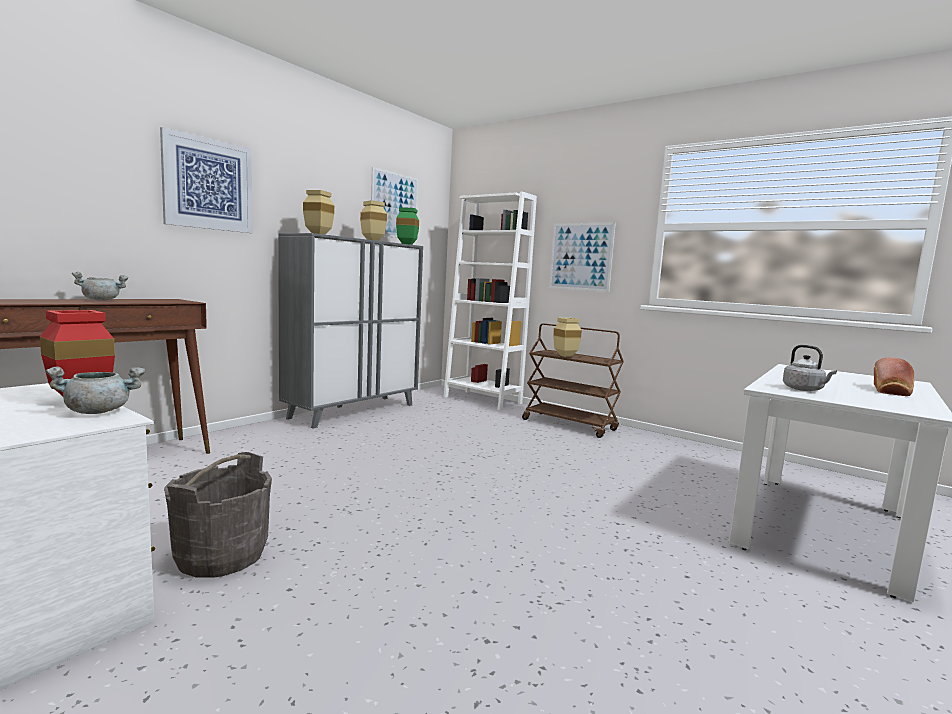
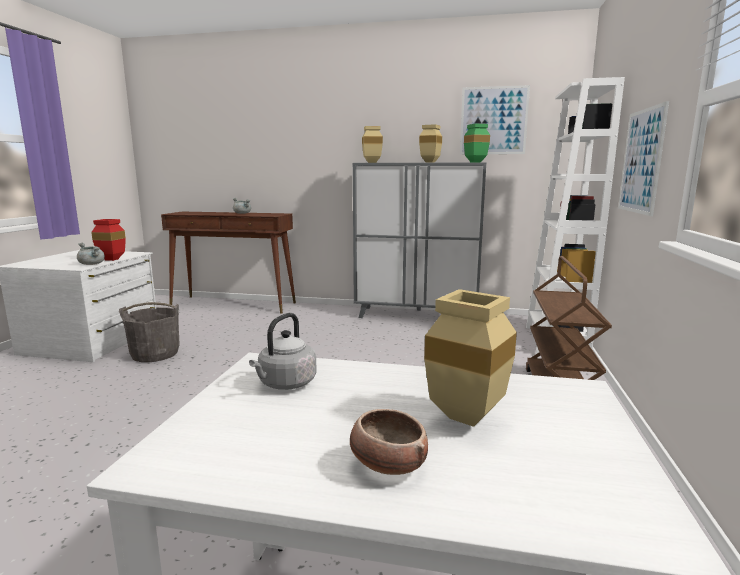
camera: 65 degrees right, 5 degrees up
(208, 184) = (312, 135): picture -> none
(565, 356) = (549, 302): beige vase -> beige vase (462, 417)
(891, 391) = (387, 464): bread -> bowl

